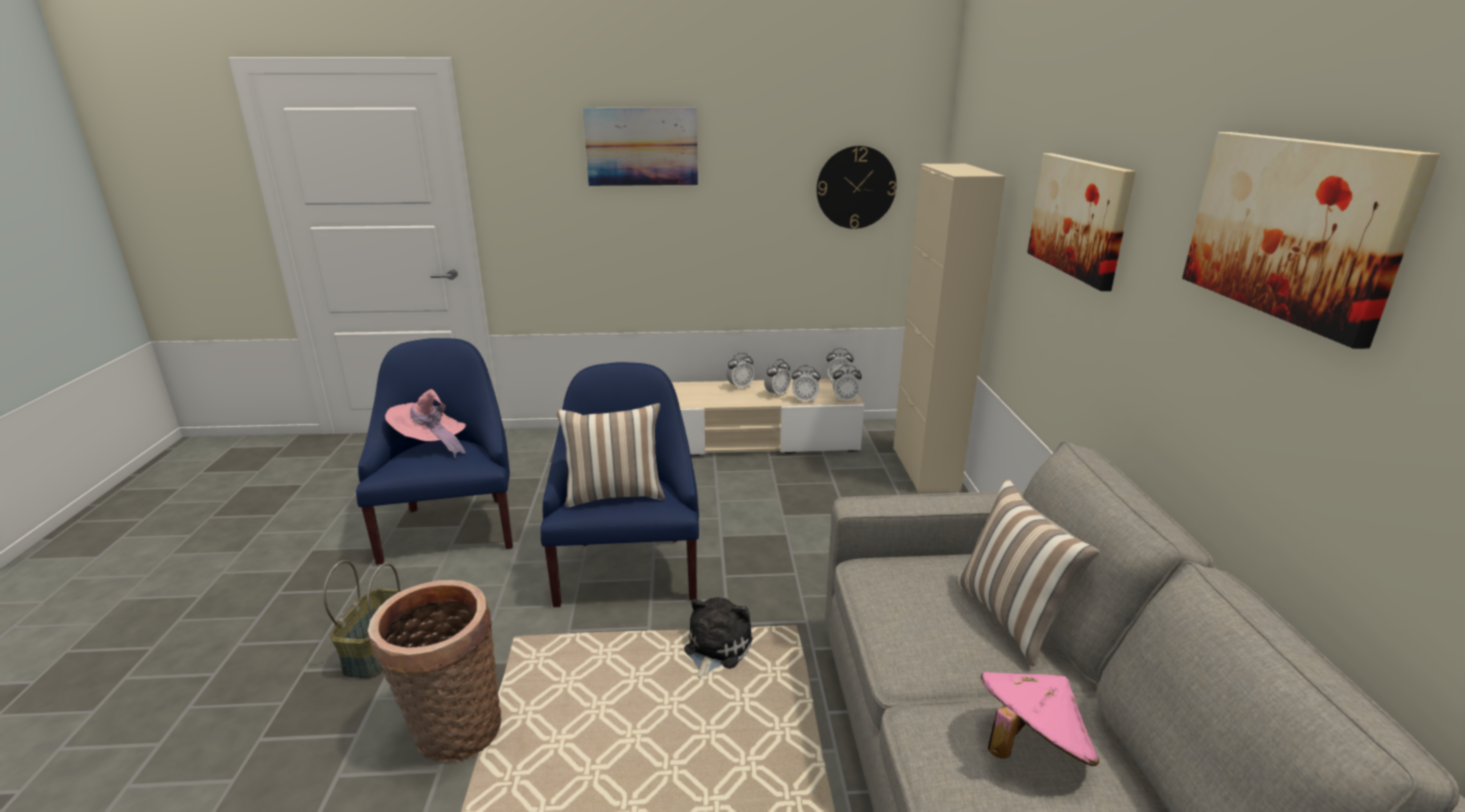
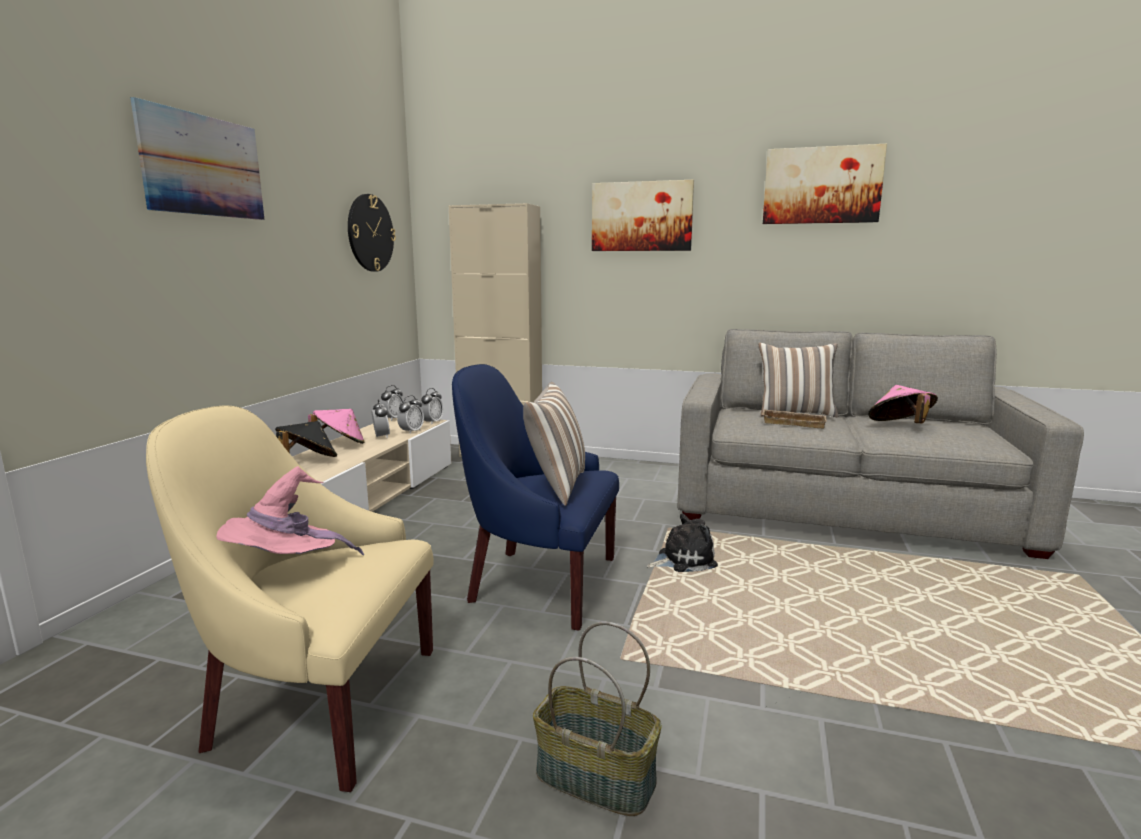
camera: 70 degrees left, 10 degrees down
(452, 527) = (318, 703): blue armchair -> beige armchair
(452, 731) = (765, 708): basket -> none
(689, 390) = (308, 461): none -> black hat
(715, 648) = (683, 560): plush toy -> plush toy turned 120 degrees clockwise
(740, 387) = (340, 445): alarm clock -> pink hat
(938, 616) = (794, 422): none -> beige tray

